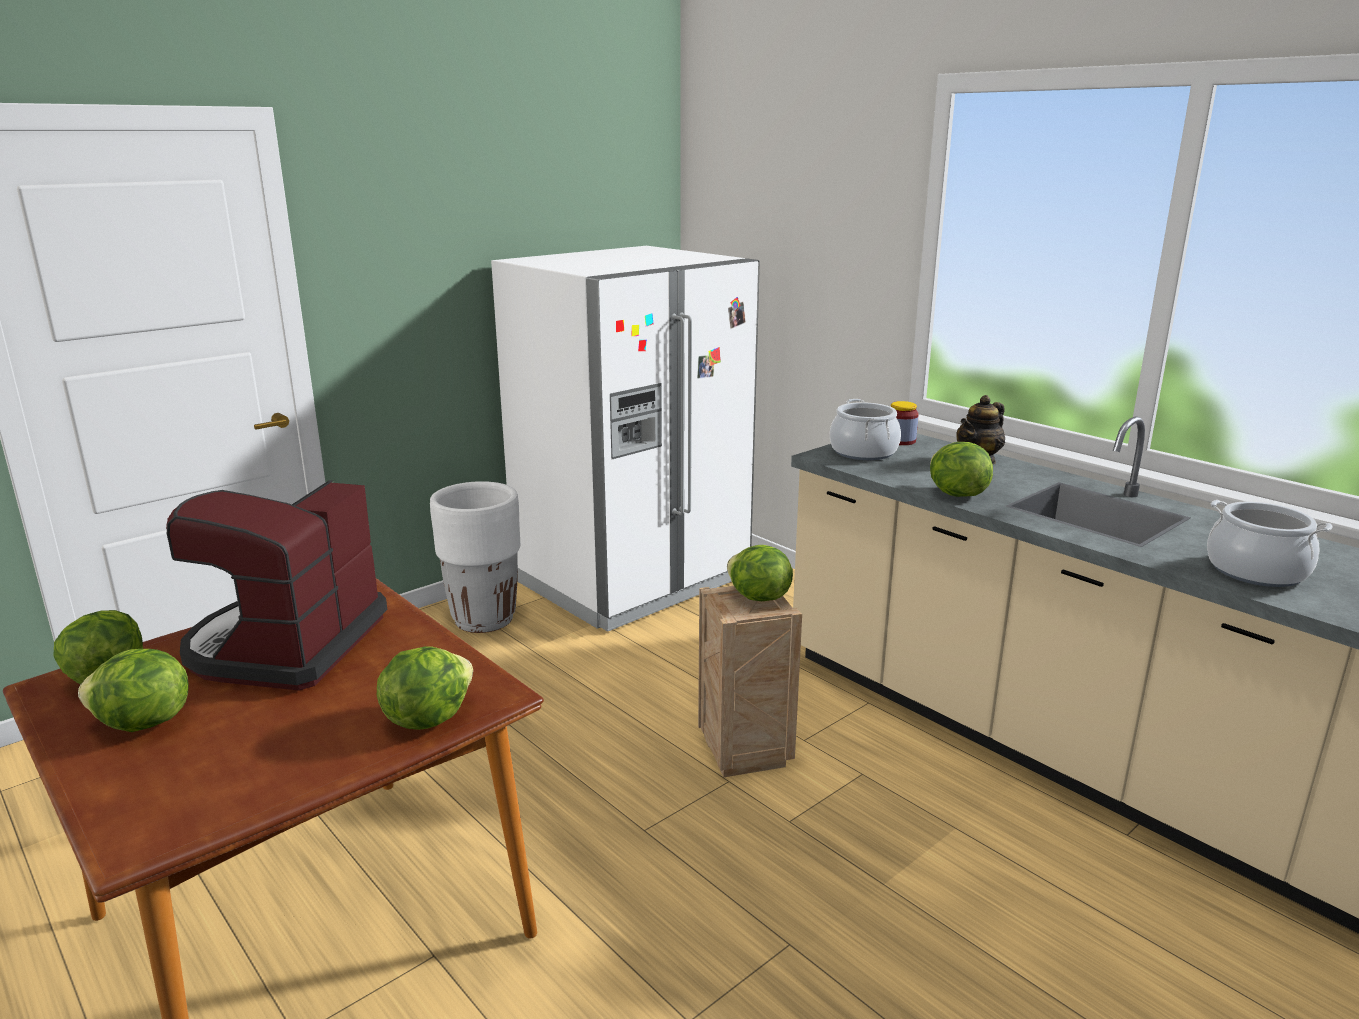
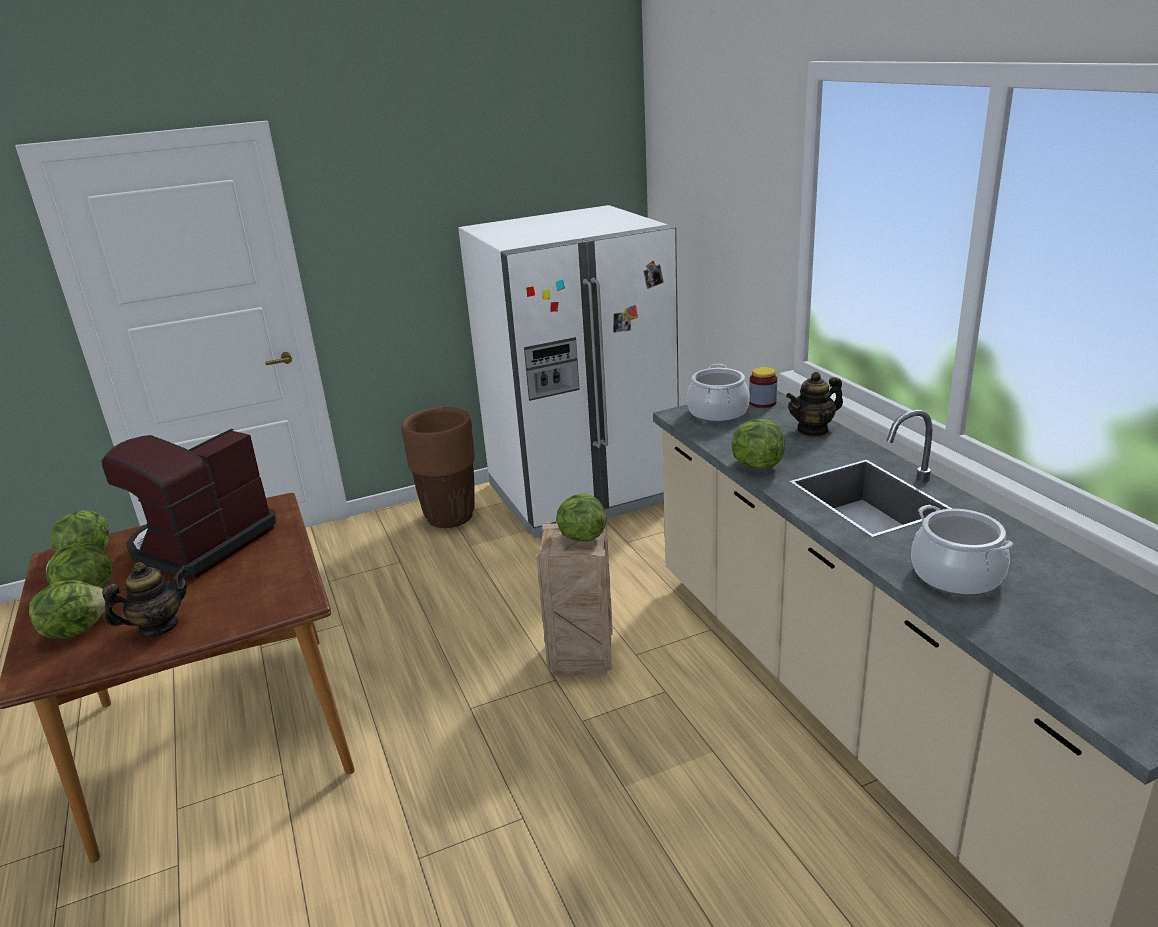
camera: 20 degrees right, 5 degrees up
(305, 752) = (158, 627): none -> teapot
(427, 718) = (245, 613): lettuce -> lettuce (76, 629)
(484, 620) = (450, 517): white planter -> brown planter

